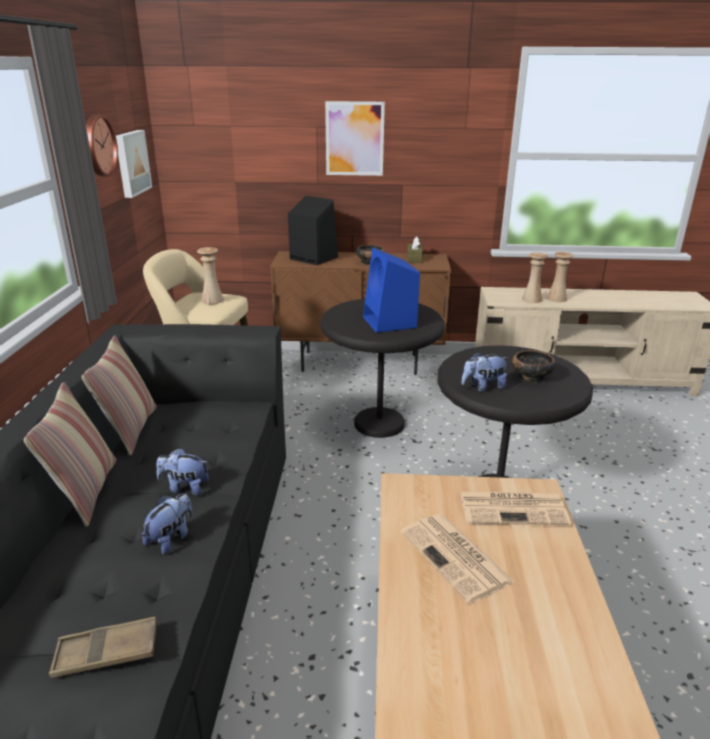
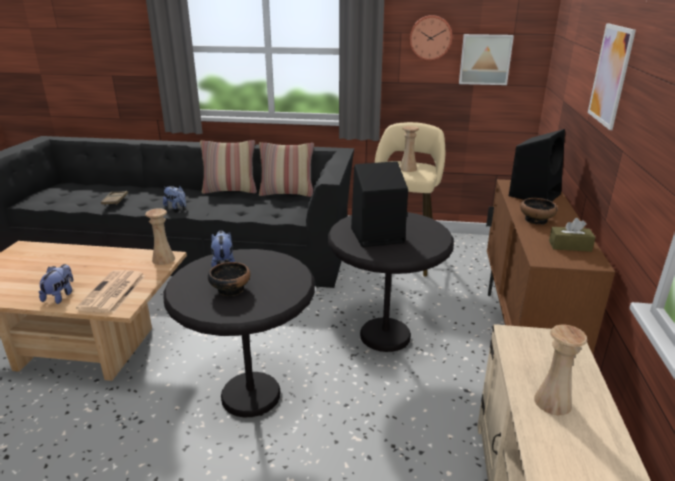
camera: 95 degrees right, 0 degrees up
(185, 487) = (215, 206): plush toy -> plush toy (60, 296)
(390, 323) = (375, 236): blue speaker -> black speaker
(457, 557) = (90, 267): newspaper -> none
(532, 299) = (536, 371): beige vase -> beige vase (163, 259)

